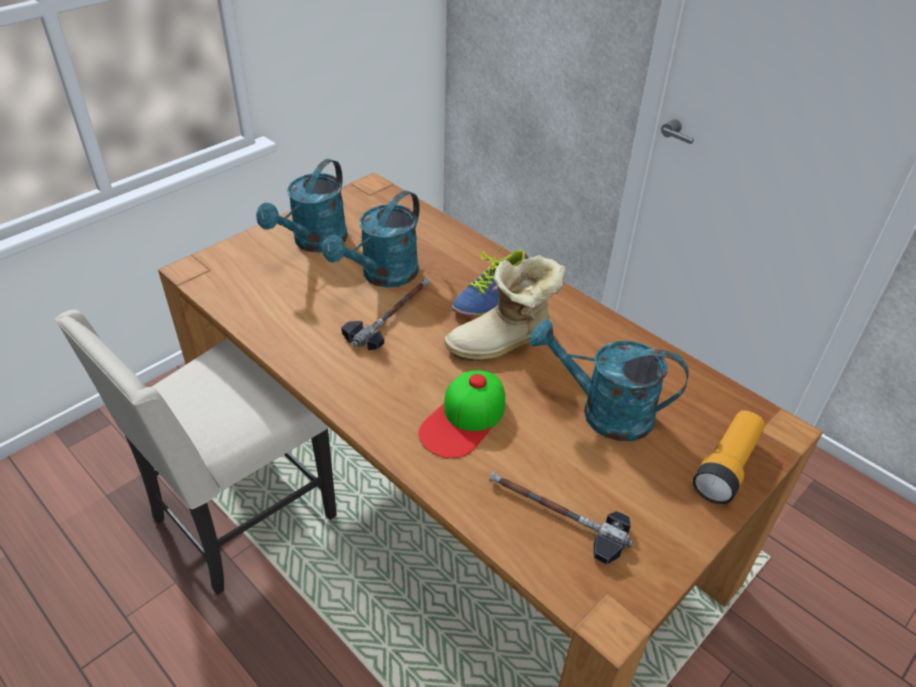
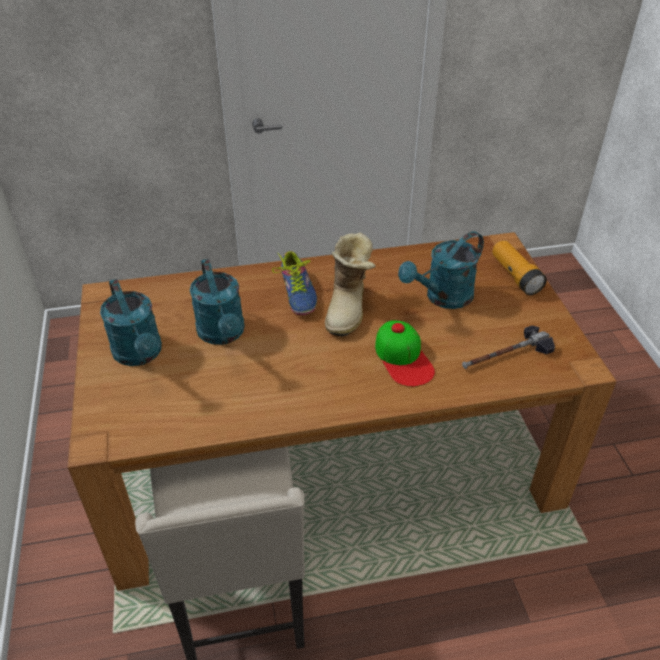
camera: 55 degrees left, 0 degrees up
(391, 315) = (272, 349): hammer -> none

